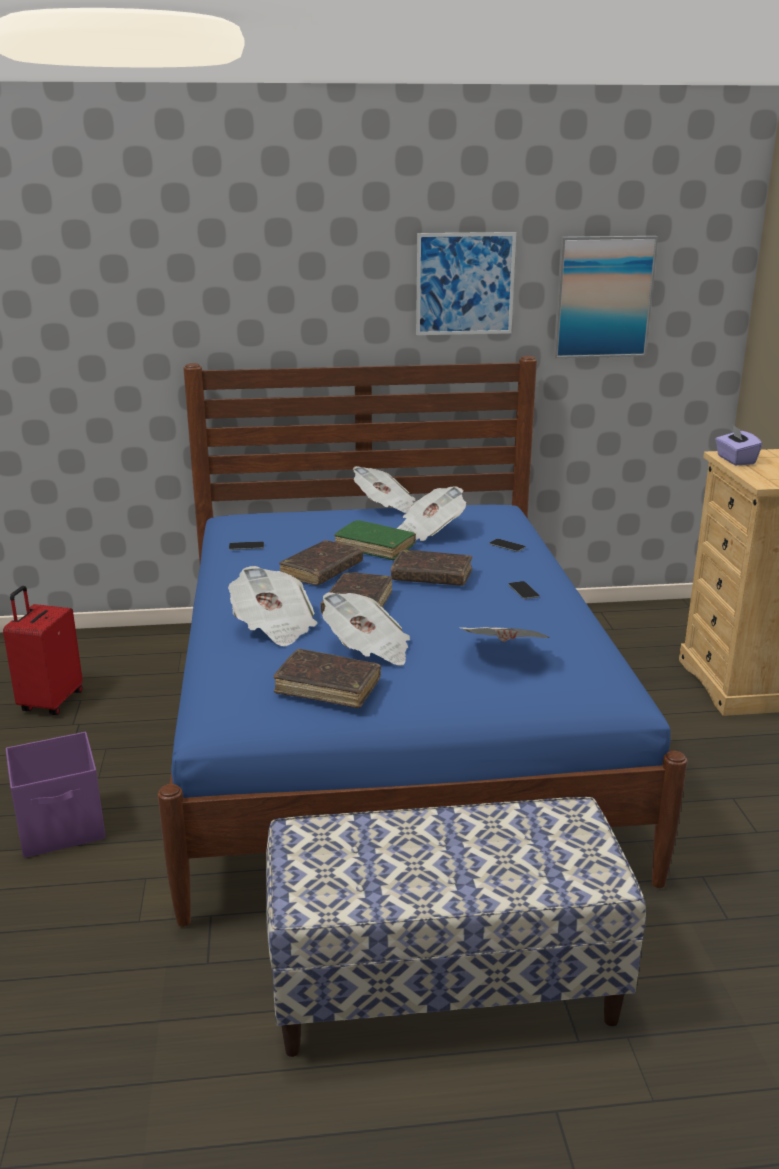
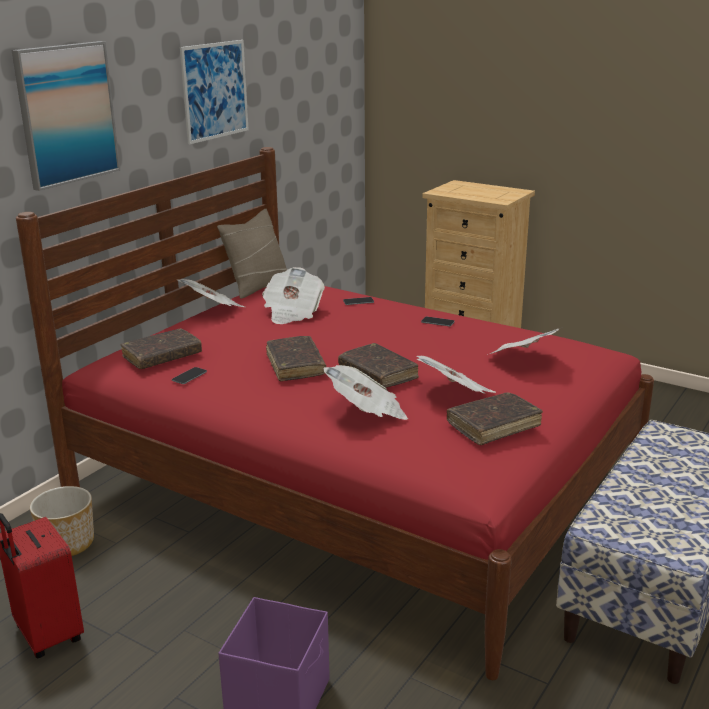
camera: 50 degrees left, 0 degrees up
(156, 656) = (67, 543): none -> planter
(375, 547) = (286, 336): green book -> none
(389, 731) = (356, 485): blue bed -> red bed
(431, 576) = (370, 337): brown book -> brown book (162, 356)
(471, 503) = (257, 286): none -> beige pillow
(603, 297) = (295, 89): picture -> picture (67, 114)
(735, 460) = (451, 193): purple tissue box -> none

